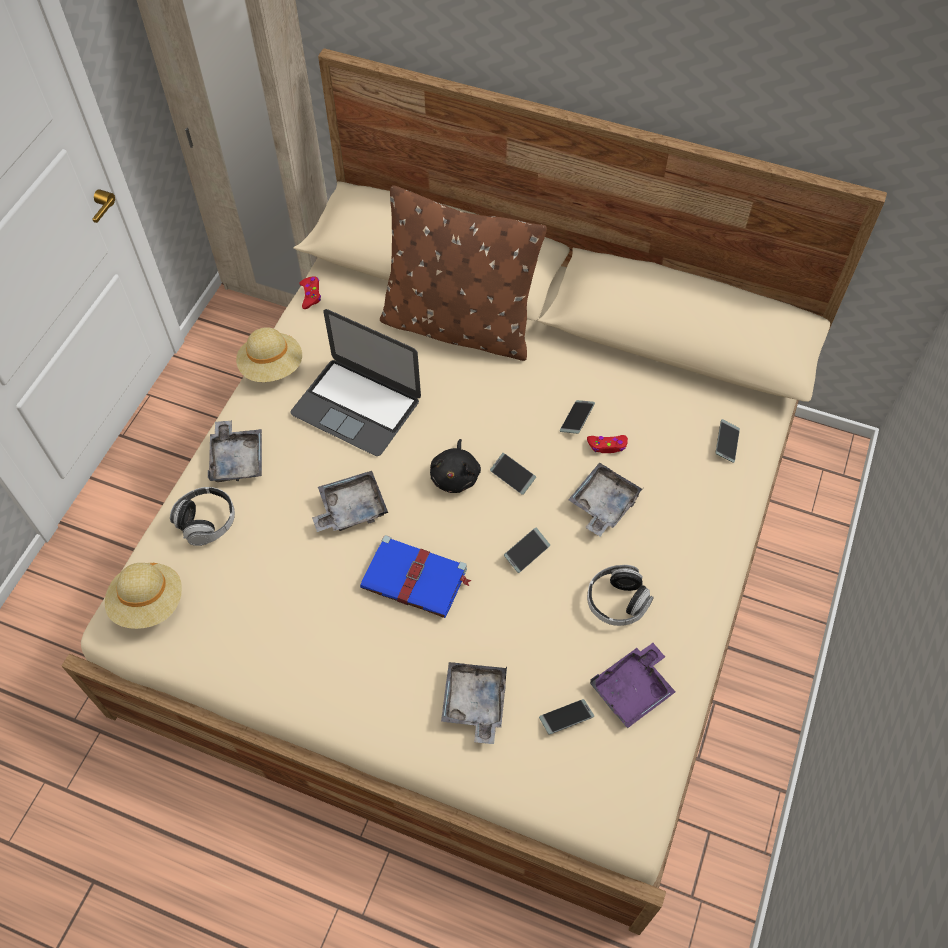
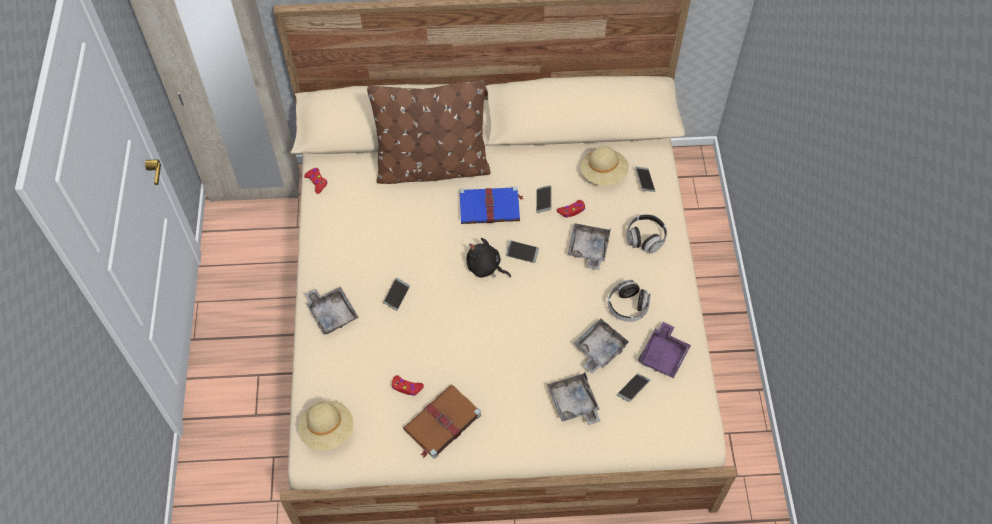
camera: 25 degrees left, 0 degrees up
(207, 522) = (336, 363): headphones -> headphones (645, 238)
(271, 589) = (406, 387): none -> red game controller
(272, 367) = (318, 242): beige hat -> beige hat (603, 174)
(290, 654) = (441, 423): none -> brown book
(351, 509) = (429, 315): grey tray -> grey tray (599, 349)
(356, 406) = (394, 247): laptop -> none
(416, 579) = (496, 343): blue book -> blue book (490, 207)
(455, 476) = (485, 267): black plush toy -> black plush toy turned 135 degrees clockwise
(527, 552) = (556, 298): phone -> phone (396, 296)

